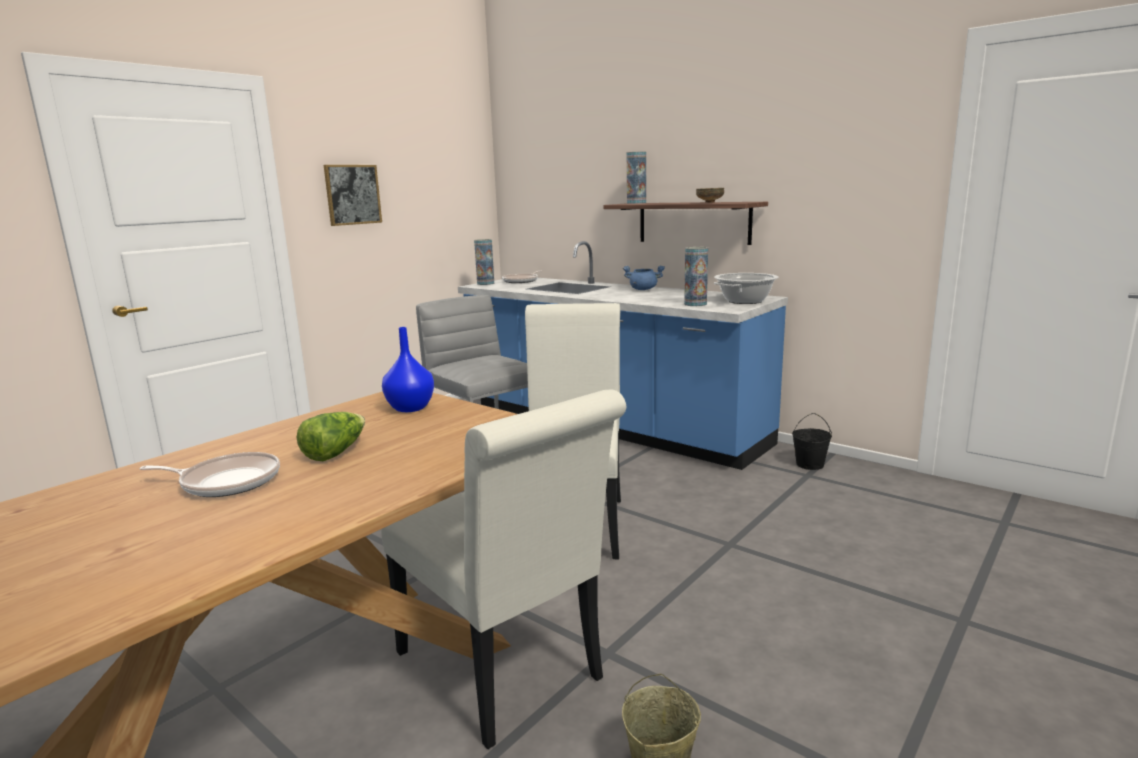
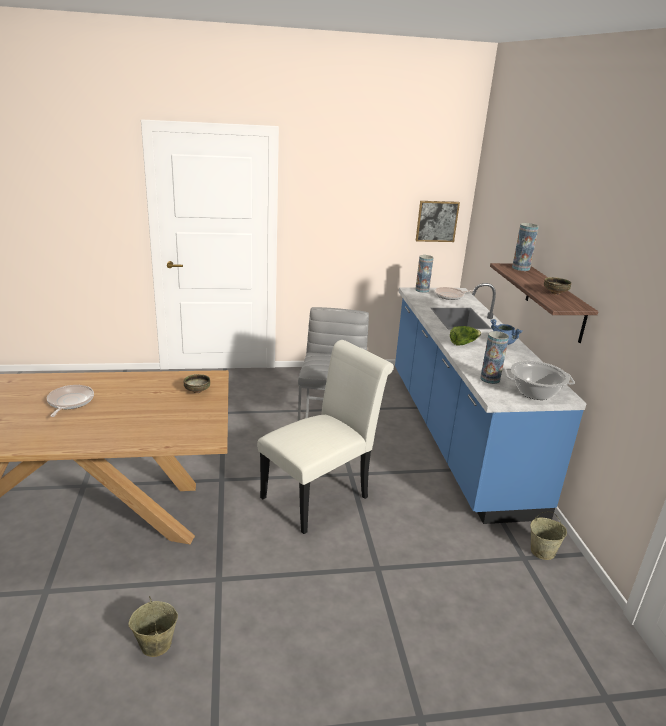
camera: 40 degrees right, 10 degrees up
(227, 482) = (70, 402): frying pan -> frying pan turned 135 degrees counterclockwise
(335, 452) = (123, 405): lettuce -> lettuce (463, 343)
(352, 194) = (333, 208): picture -> picture (436, 221)
(410, 408) = (197, 391): blue vase -> bowl
(506, 673) = (170, 555): white chair -> none
(810, 464) = (543, 551): black bucket -> beige bucket

